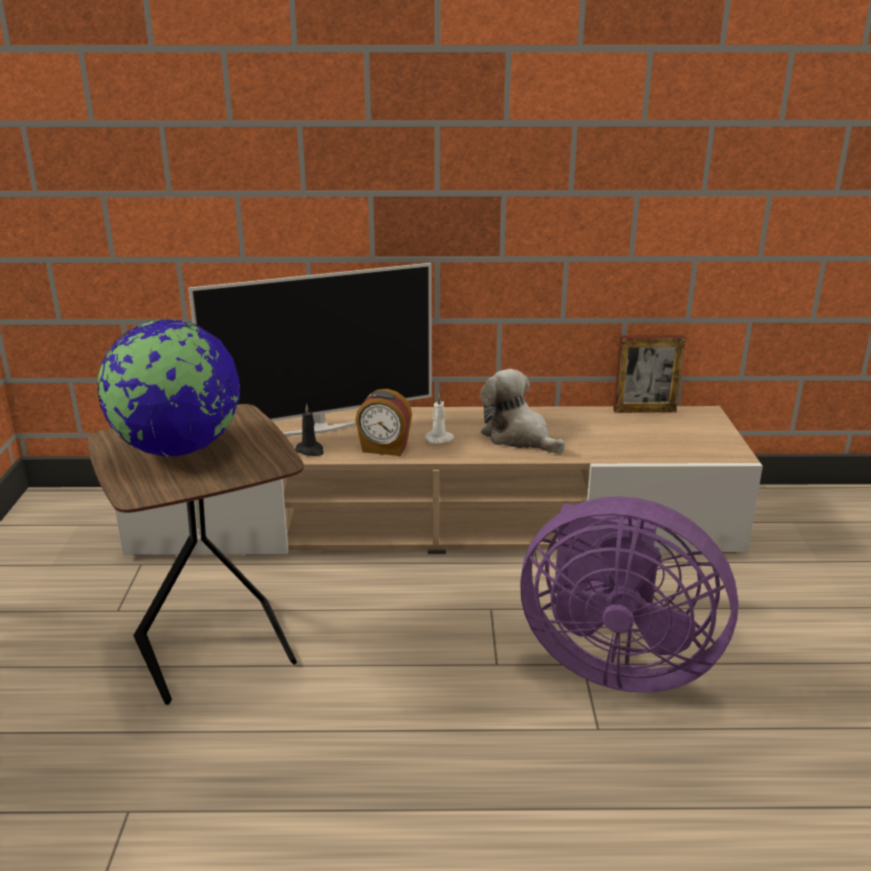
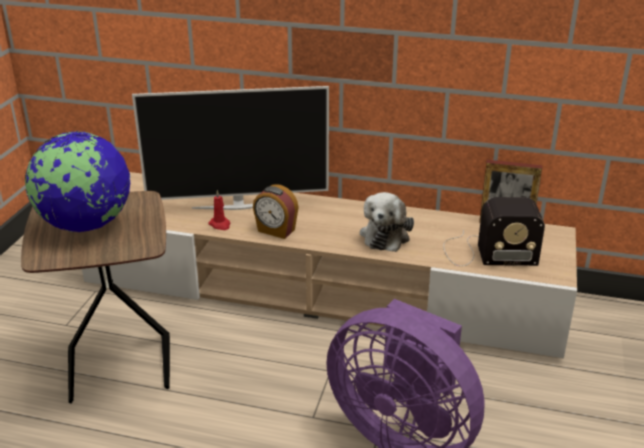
camera: 15 degrees right, 5 degrees up
(310, 451) = (220, 225): black candle -> red candle
(440, 439) = (323, 228): white candle -> none
(518, 437) = (386, 235): plush toy -> plush toy turned 135 degrees counterclockwise
(642, 441) = (486, 252): none -> radio

